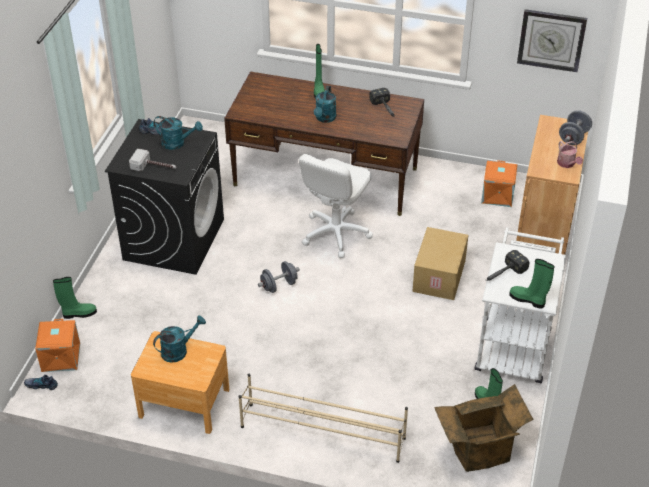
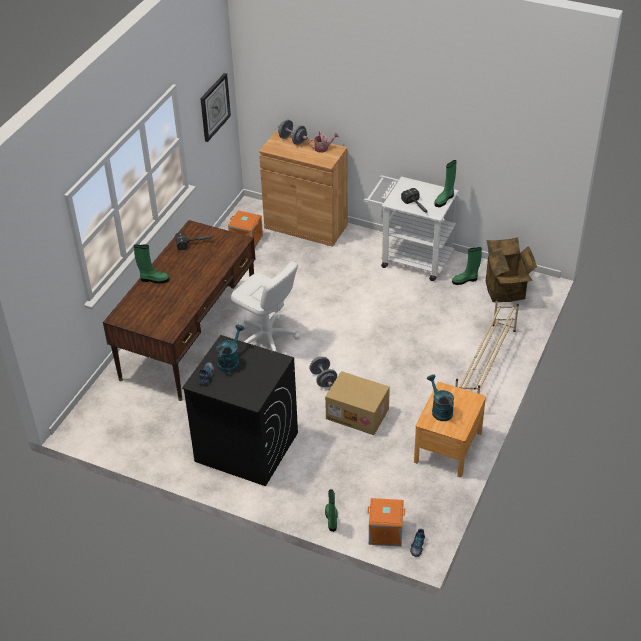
camera: 80 degrees left, 0 degrees up
(154, 167) = (262, 377): hammer -> none
(325, 118) = (196, 279): turquoise watering can -> none
(440, 276) = (333, 285): cardboard box -> cardboard box (358, 413)

